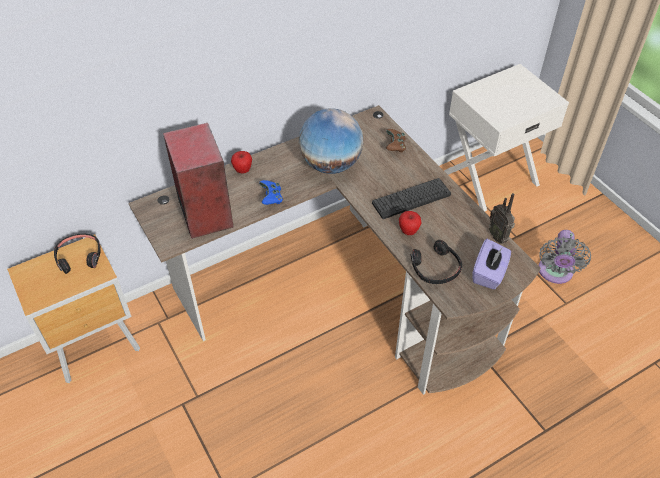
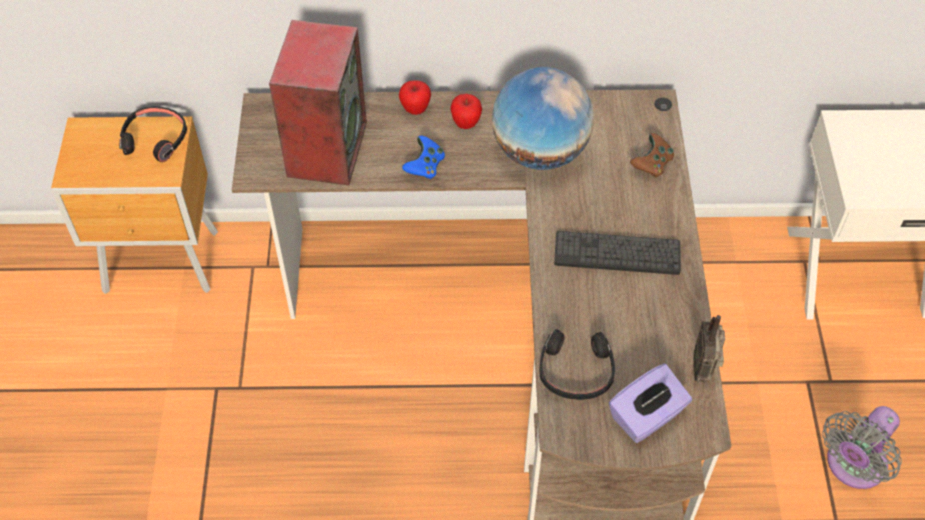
camera: 30 degrees right, 5 degrees up
(408, 231) = (577, 300): apple -> apple (466, 123)

